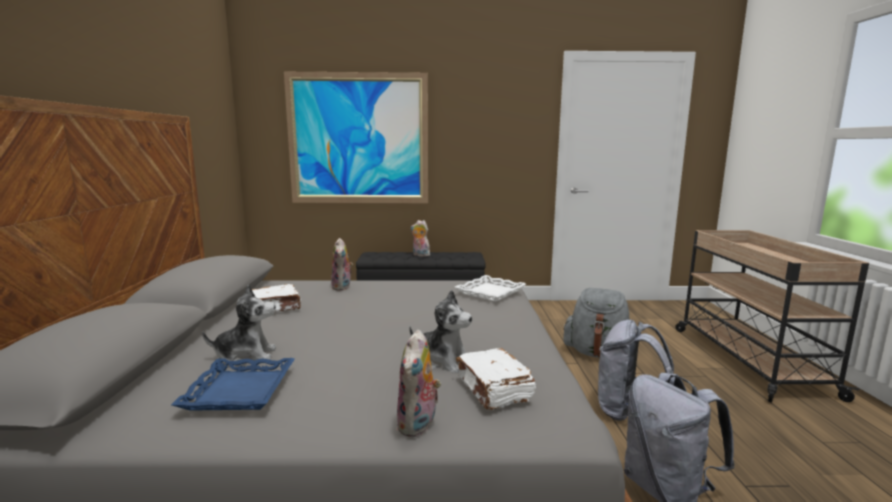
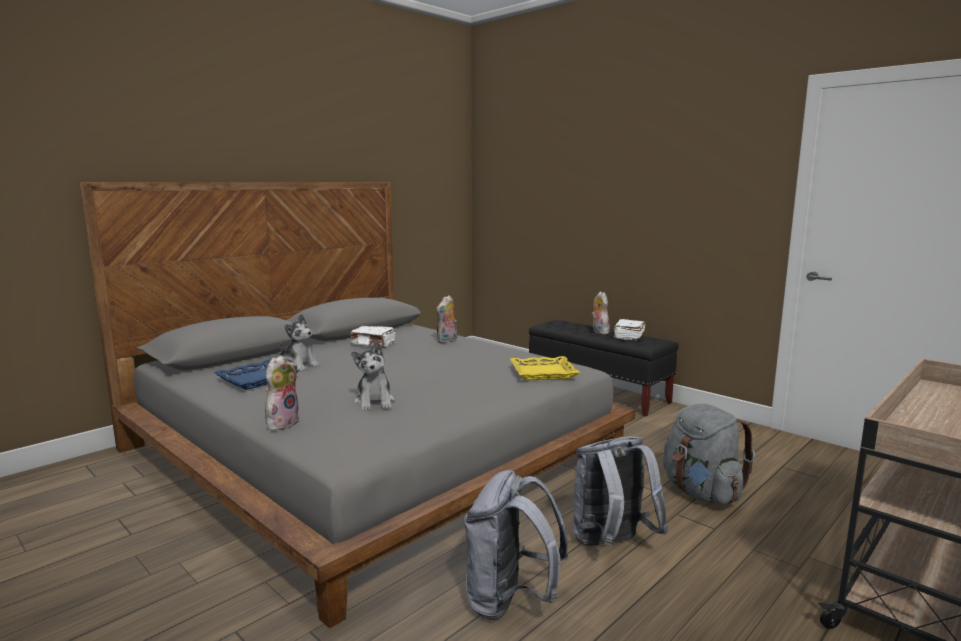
camera: 45 degrees right, 0 degrees up
(358, 139) = (562, 198): picture -> none
(418, 425) = (282, 423): plush toy -> plush toy turned 150 degrees clockwise
(490, 292) = (543, 373): white tray -> yellow tray
(494, 390) = (349, 423): white book -> white book (628, 336)

